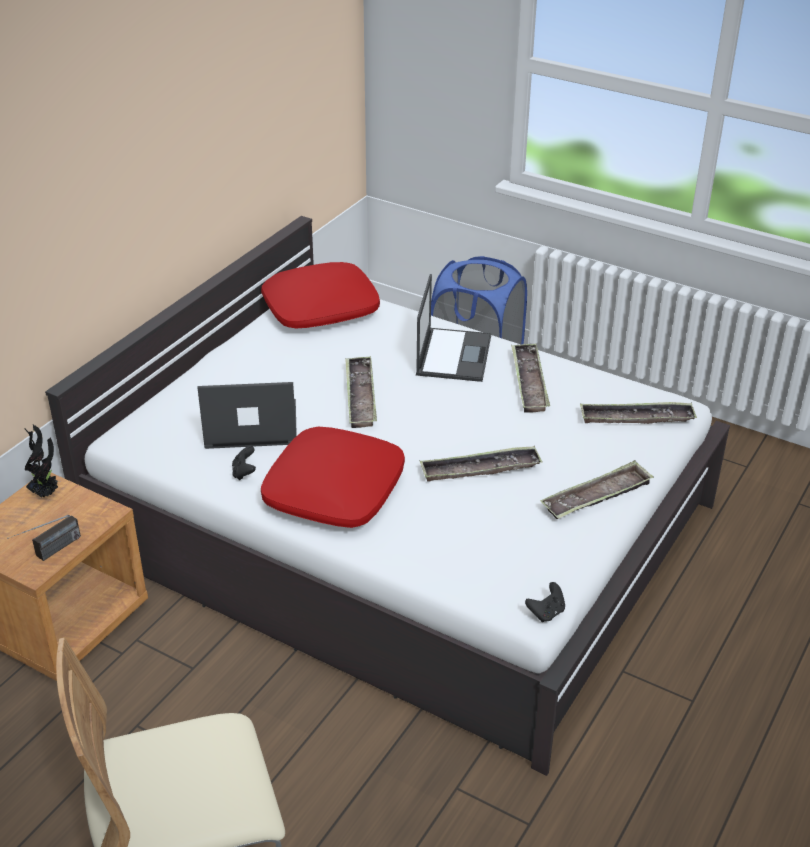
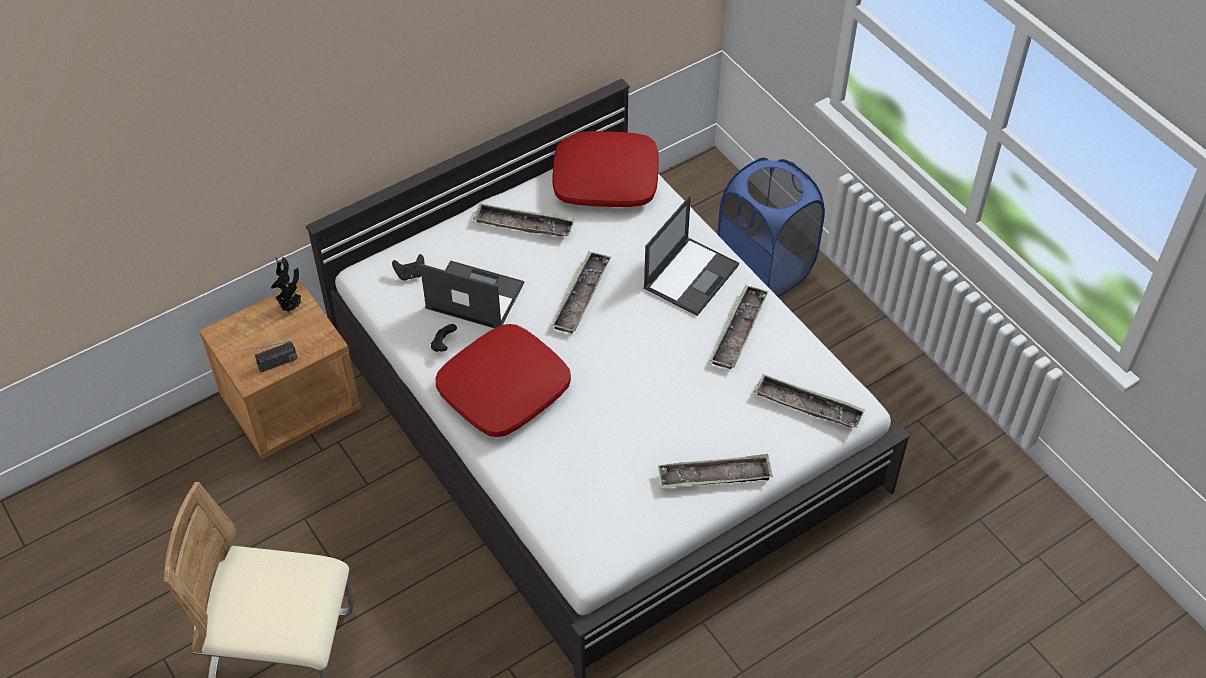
camera: 25 degrees right, 15 degrees up
(480, 469) = (634, 412): tray -> tray (523, 225)
(546, 613) = (599, 571): black game controller -> black game controller (410, 274)

